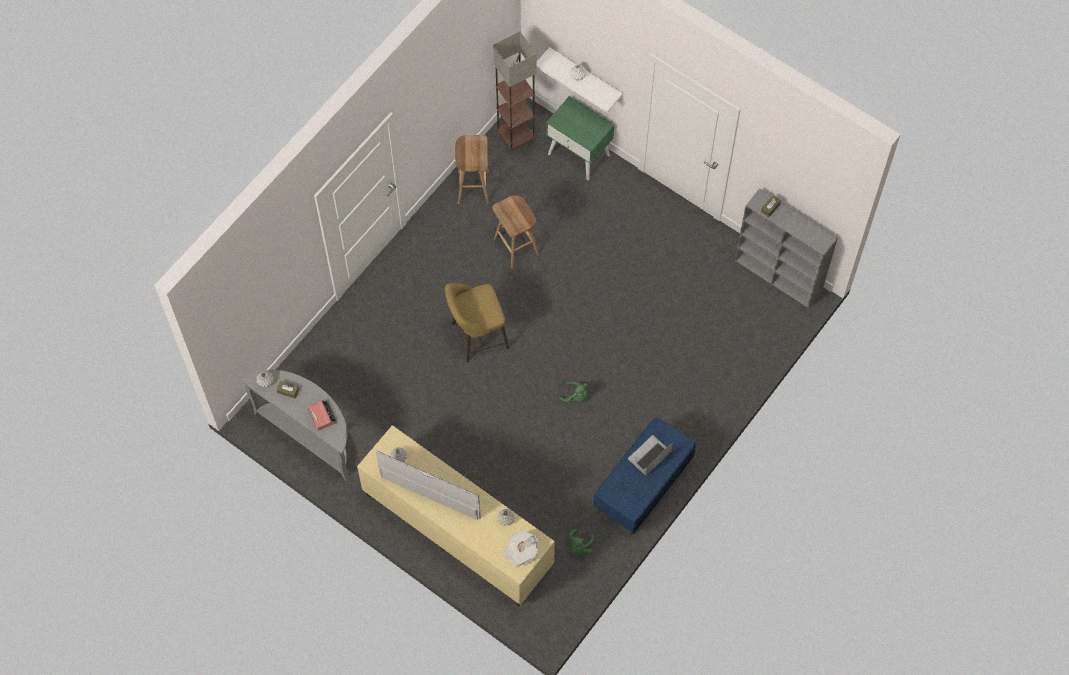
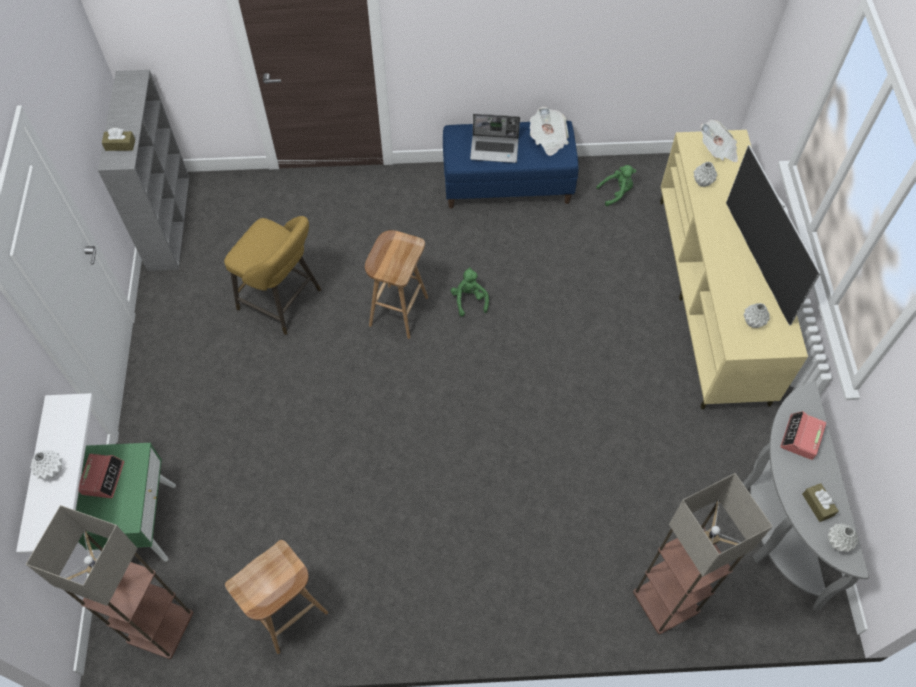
camera: 130 degrees left, 5 degrees down
(324, 349) = (666, 603): none -> floor lamp
(476, 337) = (490, 444): yellow stool -> yellow stool (283, 302)
(516, 247) = (336, 492): brown stool -> brown stool (398, 310)
(589, 122) = (103, 478): none -> alarm clock
(631, 494) = (548, 139): none -> newspaper

